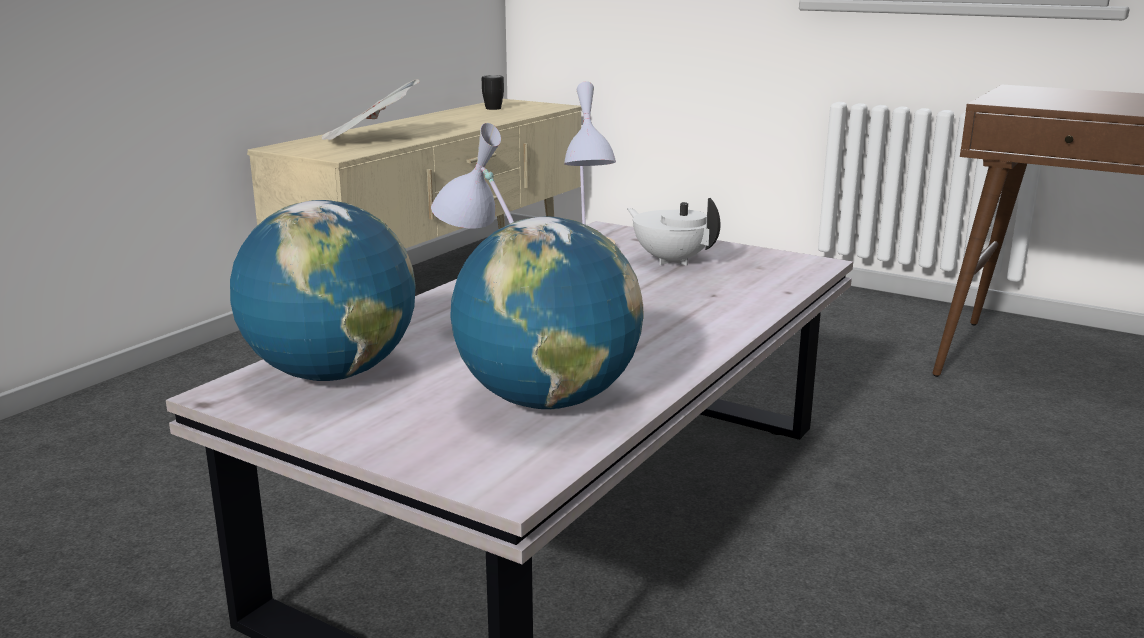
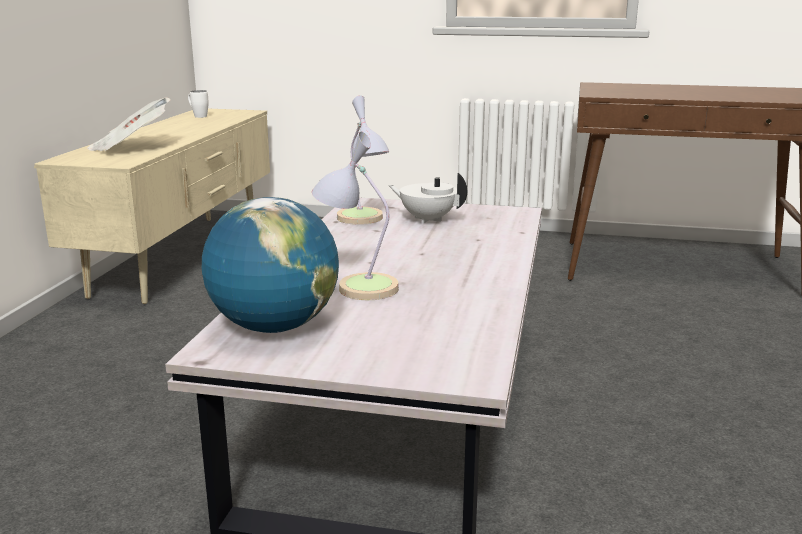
camera: 20 degrees left, 0 degrees up
(490, 108) = (198, 116): black mug -> white mug
(547, 401) = (444, 323): globe -> none

